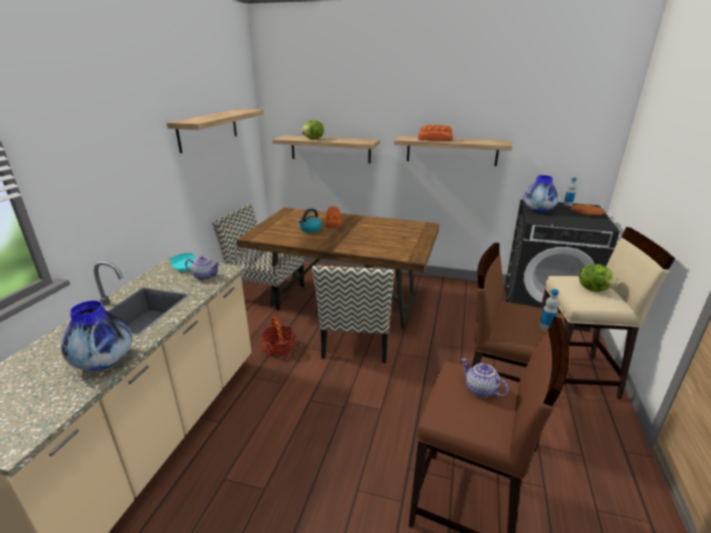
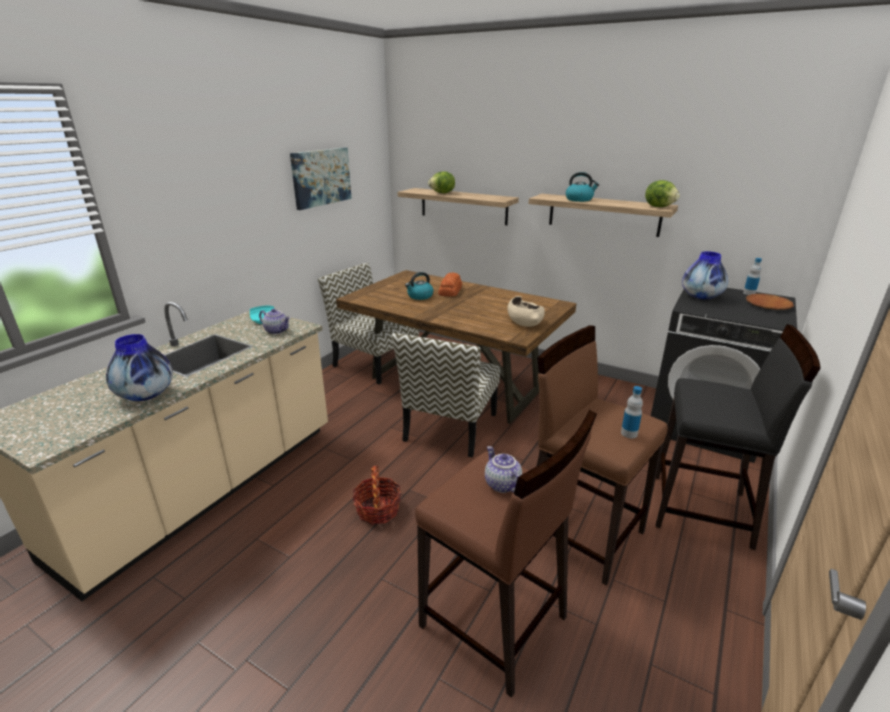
camera: 15 degrees right, 0 degrees up
(208, 129) = (321, 177): shelf -> picture
(279, 347) = (362, 423): basket -> basket (378, 510)
(410, 243) = (524, 321): none -> beige bowl
(434, 139) = (579, 199): bread -> kettle
(573, 375) = (702, 510): beige stool -> black stool
(593, 289) = (727, 399): lettuce -> lettuce (659, 207)

